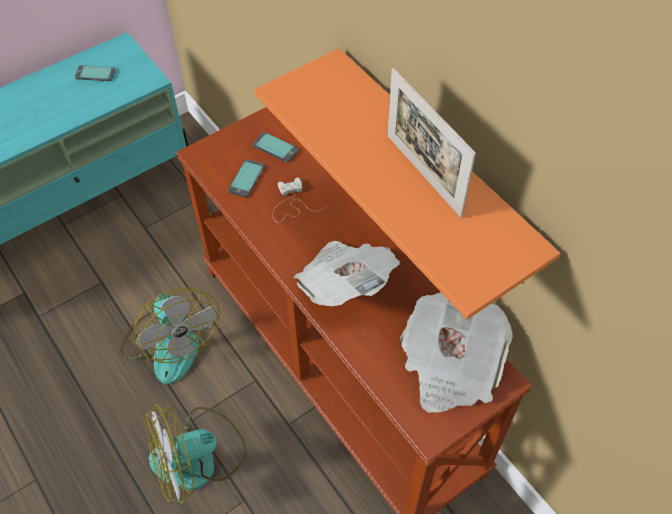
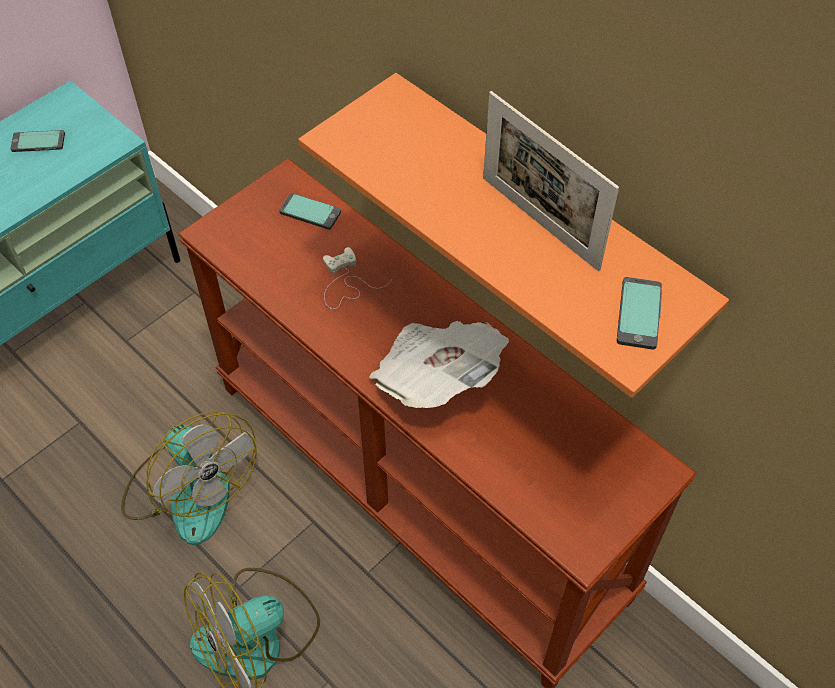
camera: 10 degrees left, 0 degrees up
(246, 179) = (280, 257): phone -> phone (639, 314)
(450, 365) = (590, 461): newspaper -> none

